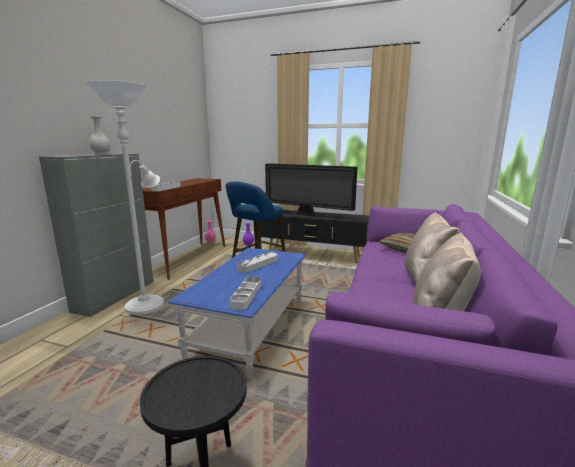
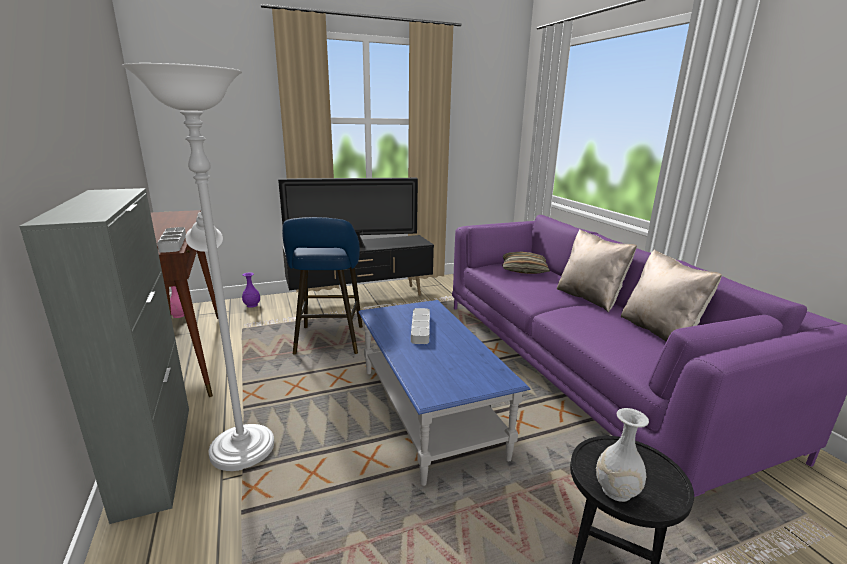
camera: 40 degrees left, 5 degrees up
(101, 154) = (108, 200): white vase -> white vase (616, 490)
(246, 295) = (483, 368): grey tray -> none

